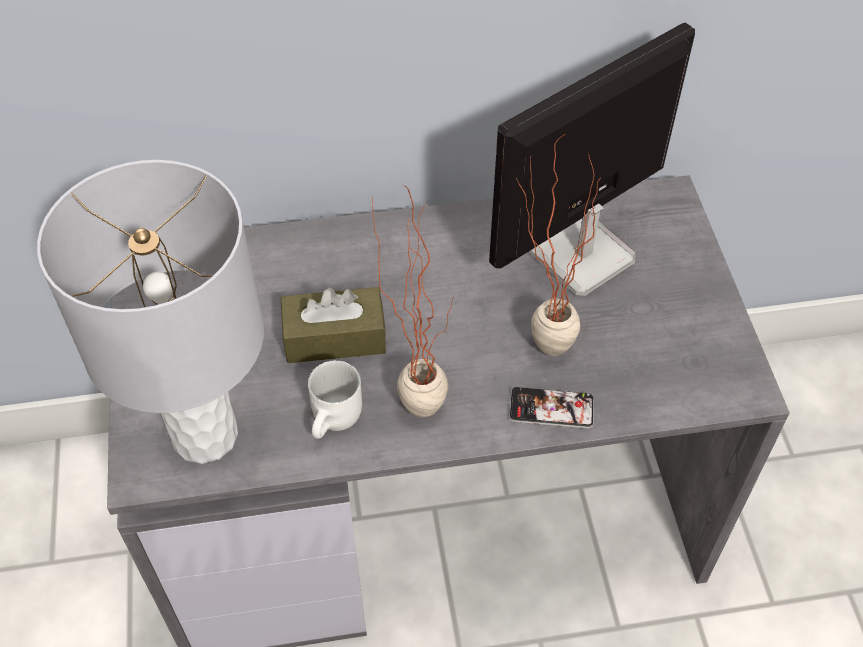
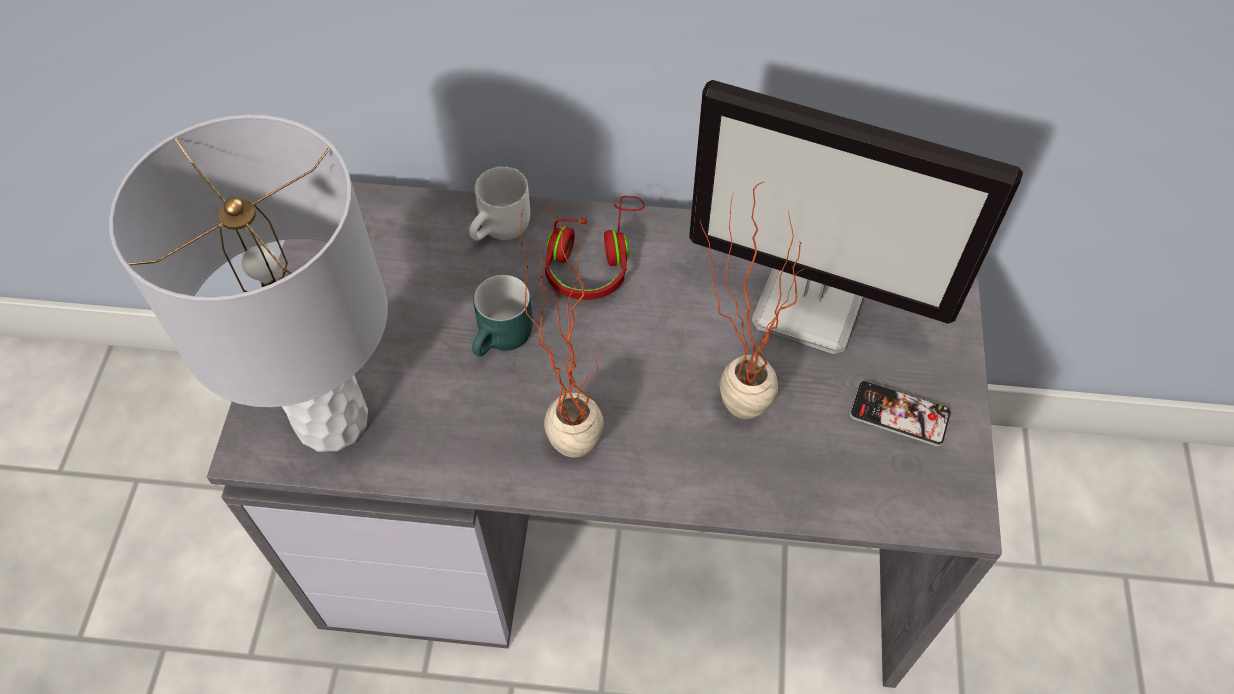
camera: 15 degrees right, 5 degrees up
(334, 337) = (505, 340): brown tissue box -> turquoise mug
(337, 420) = (477, 437): white mug -> white mug (503, 230)
(389, 258) = (593, 259): none -> red headphones
(551, 408) = (719, 480): phone -> phone (899, 414)
(580, 257) = (812, 305): monitor -> monitor turned 135 degrees counterclockwise

